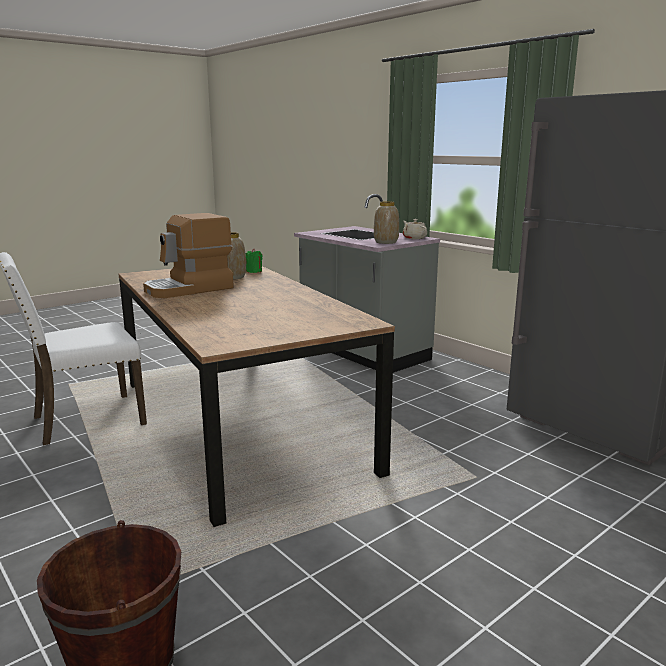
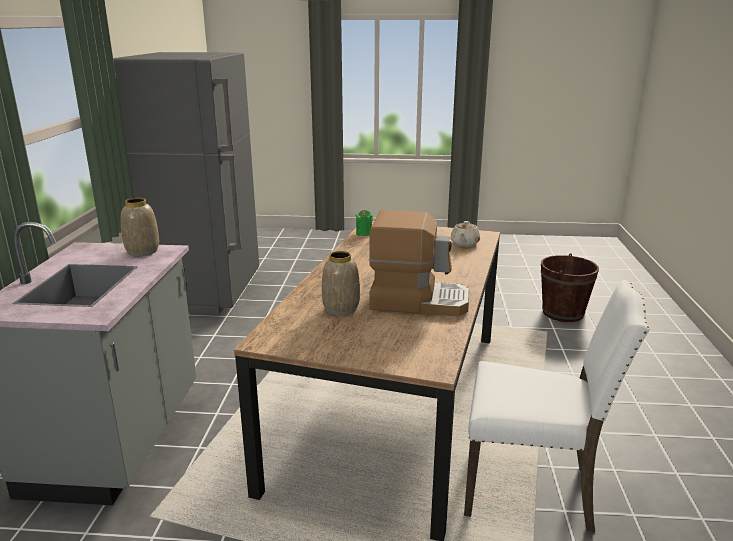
camera: 135 degrees left, 5 degrees up
(254, 271) = (296, 313): green candle -> green candle (364, 233)
(414, 238) = (87, 250): beige teapot -> beige teapot (464, 243)

